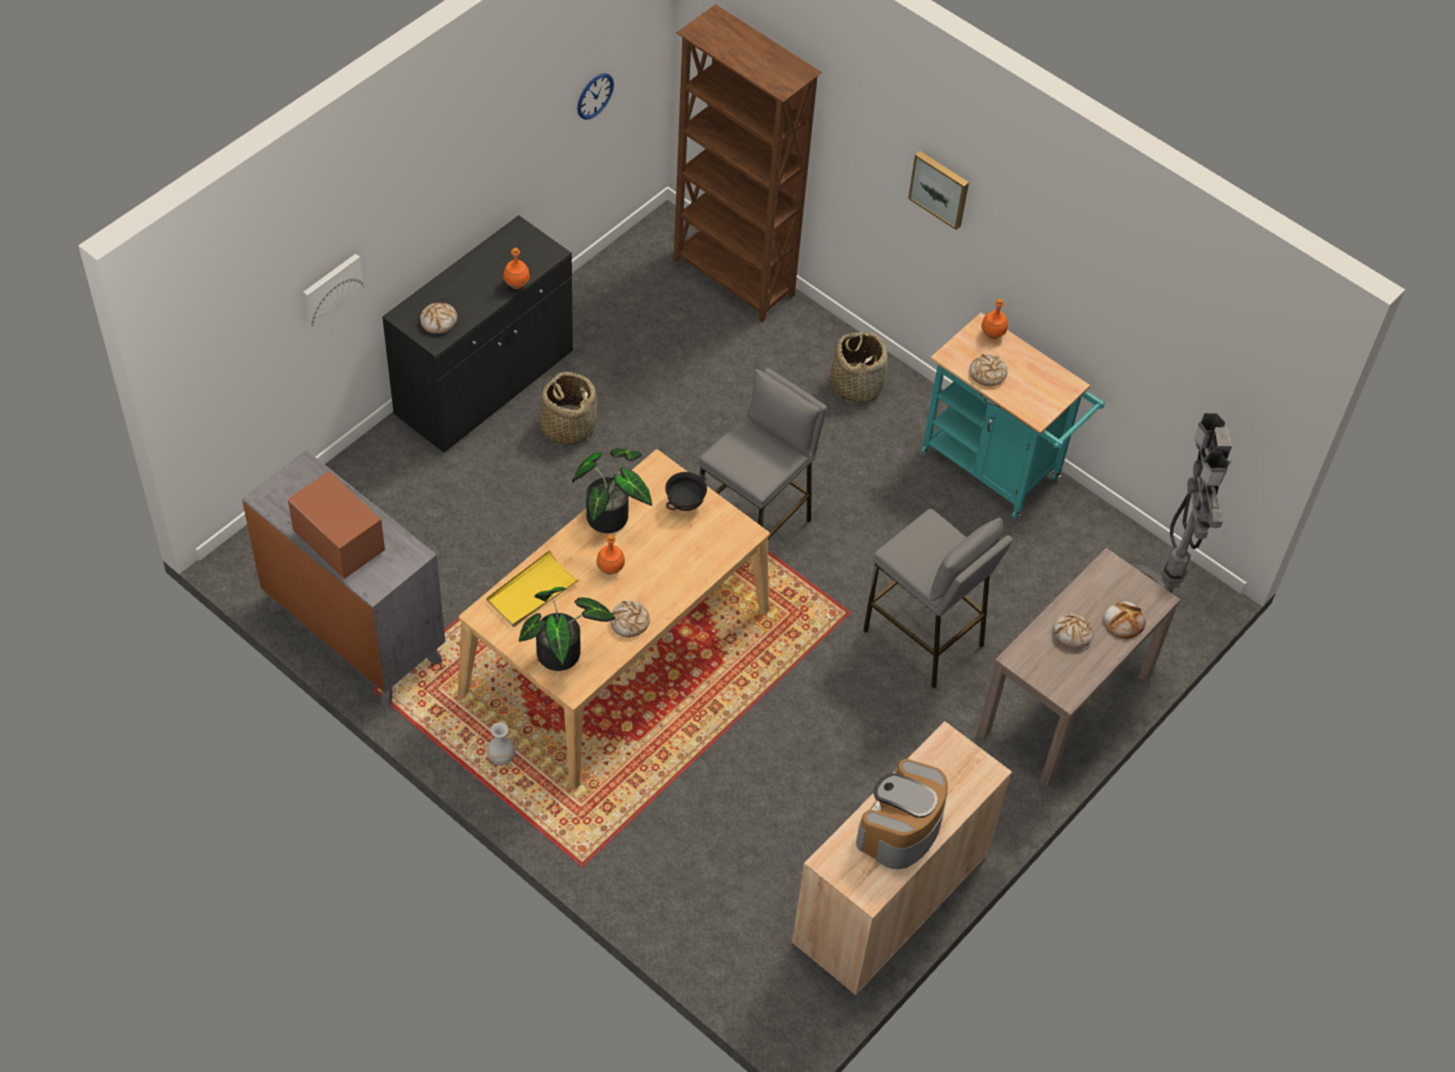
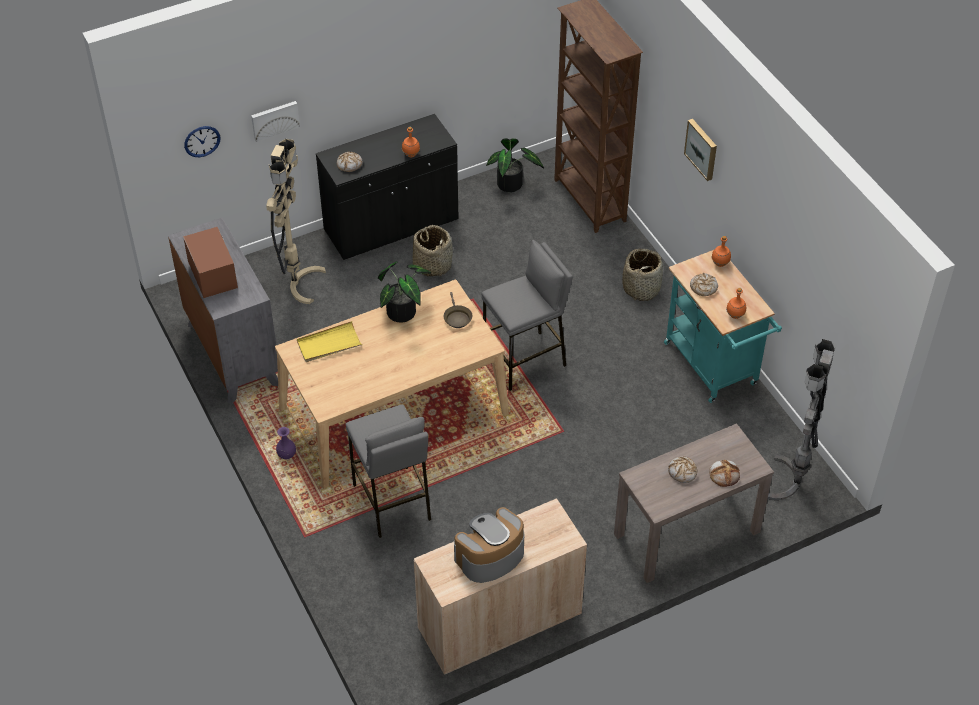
camera: 25 degrees right, 5 degrees down
(395, 504) = (298, 283): none -> beige floor lamp
(501, 758) = (286, 455): white vase -> purple vase
(564, 655) = (329, 388): potted plant -> potted plant (512, 185)
(594, 96) = (504, 44): wall clock -> wall clock (202, 141)
(610, 569) = (387, 344): orange bottle -> orange bottle (735, 315)
(629, 622) = (382, 380): bread -> none
(685, 504) = (457, 318): black bowl -> brown frying pan
(924, 638) = (607, 462): grey stool -> grey stool (392, 502)

